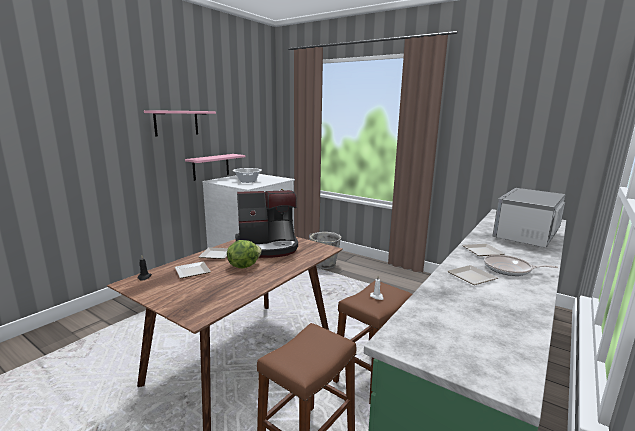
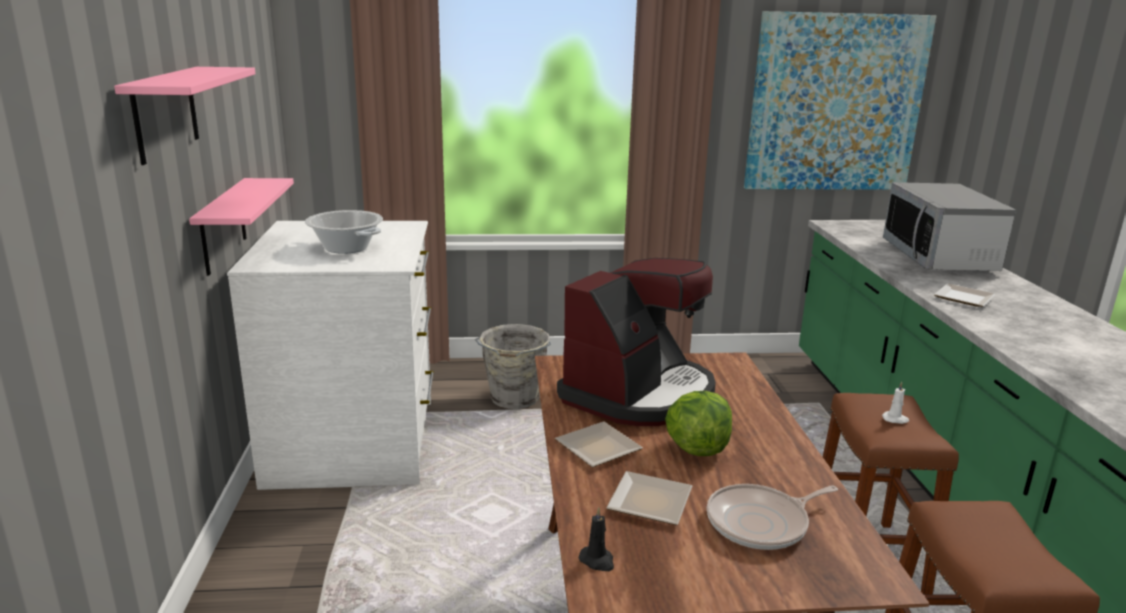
camera: 40 degrees left, 5 degrees up
(473, 277) = (1043, 342): plate -> none
(510, 269) = (1038, 316): frying pan -> frying pan (761, 523)
(519, 143) = (835, 103): none -> picture

